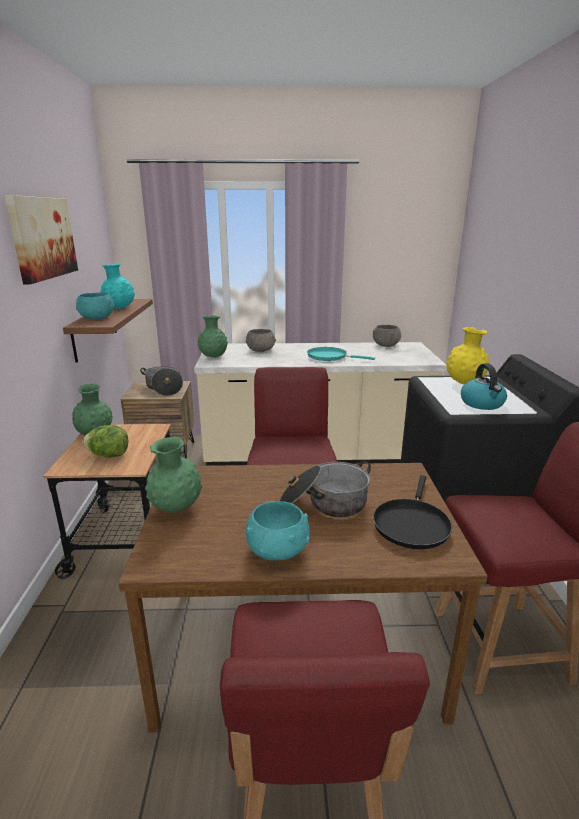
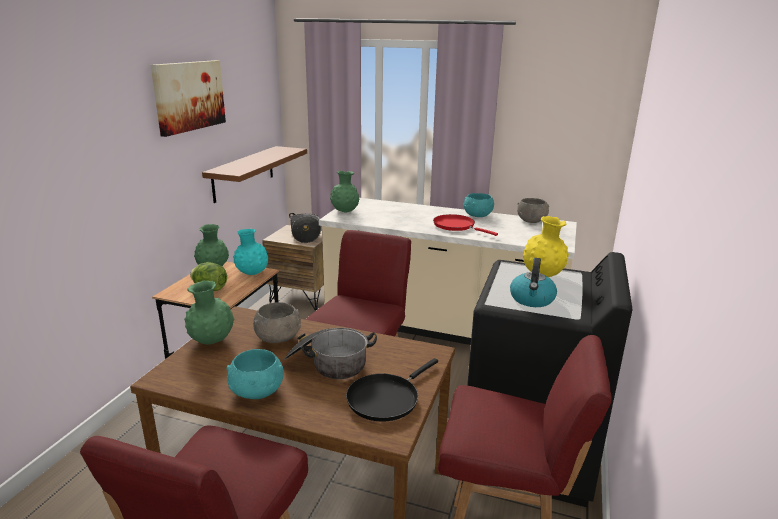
camera: 20 degrees right, 0 degrees up
(96, 318) = (237, 165): turquoise bowl -> turquoise bowl (477, 215)
(119, 308) = (267, 157): turquoise vase -> turquoise vase (252, 273)
(261, 350) = (396, 210): grey bowl -> grey bowl (278, 338)
(330, 357) = (456, 226): turquoise frying pan -> red frying pan

